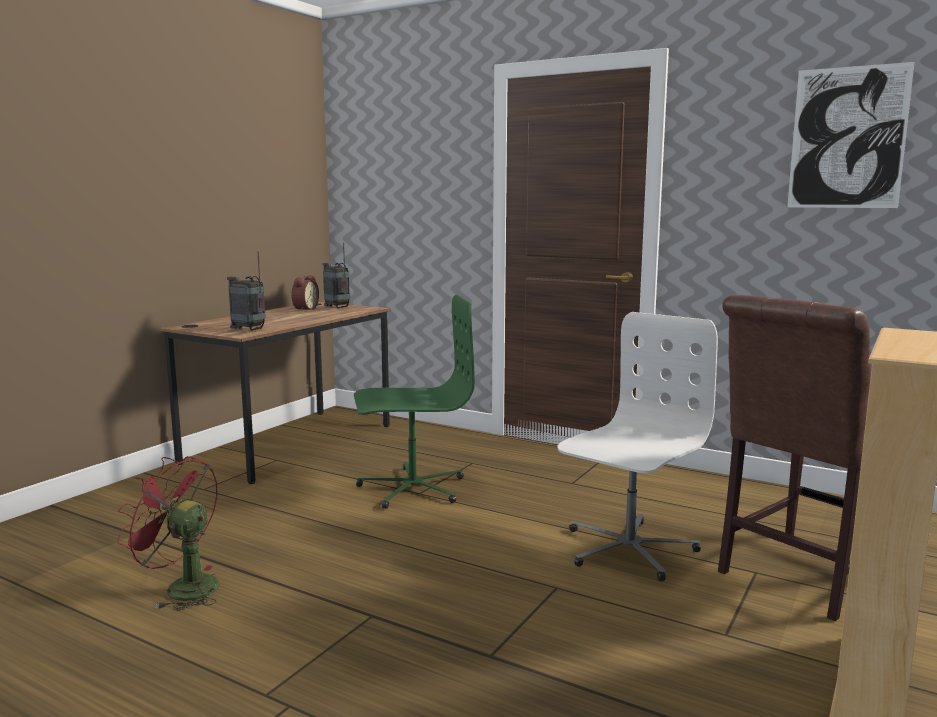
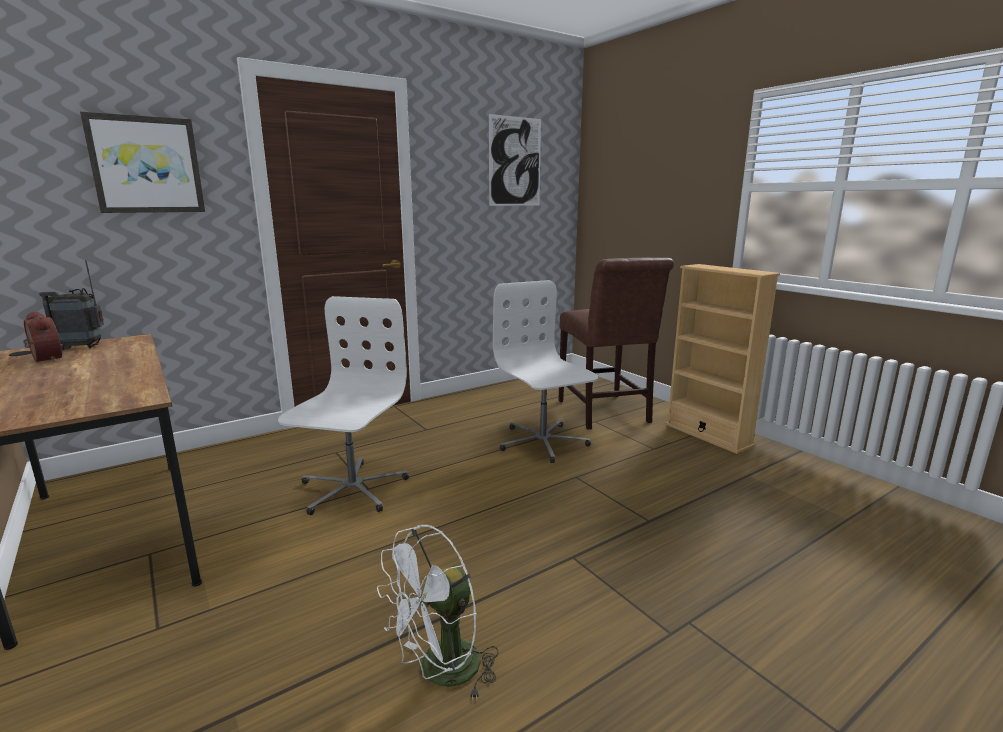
camera: 65 degrees left, 5 degrees up
(182, 587) = (440, 673): red fan -> white fan
(249, 329) = (118, 393): radio -> none
(412, 488) = (352, 489): green office chair -> white office chair
(421, 169) = (146, 165): none -> picture

